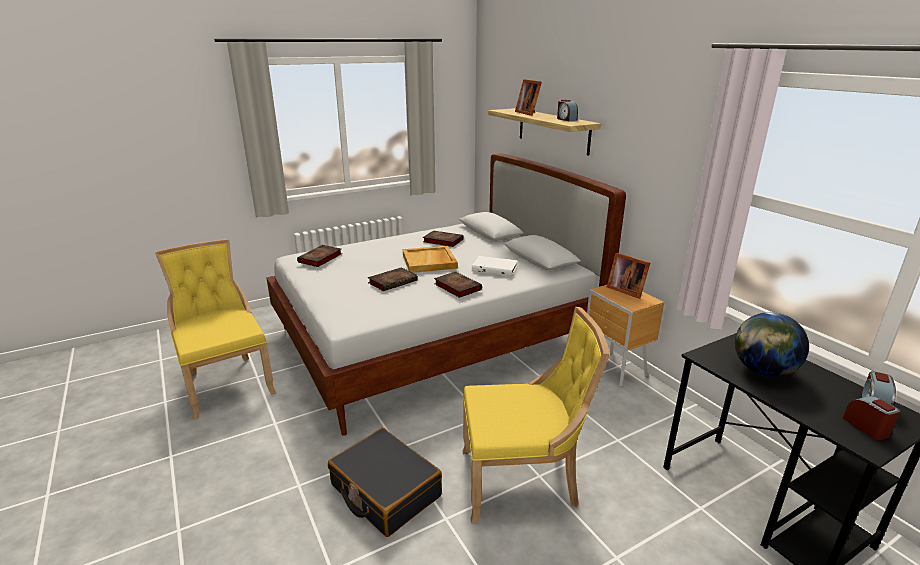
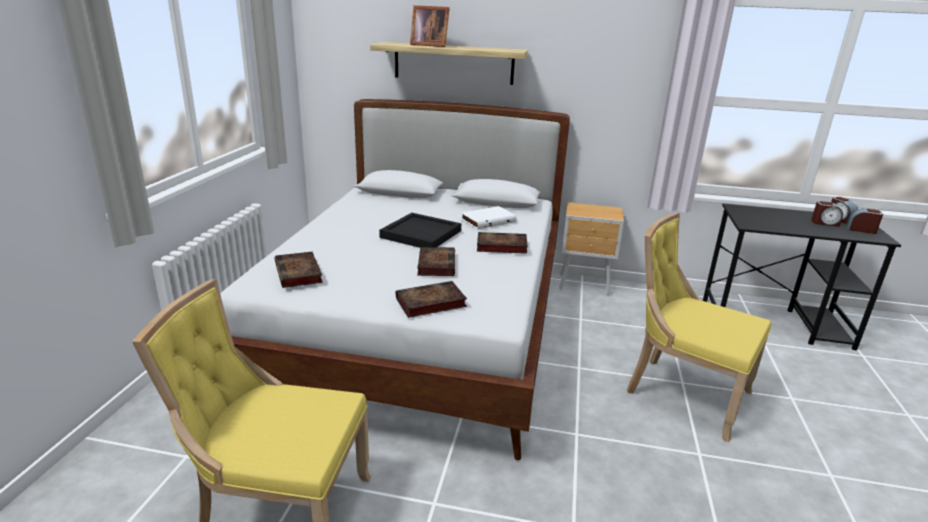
camera: 50 degrees left, 0 degrees up
(385, 491) = (634, 472): black suitcase -> none
(430, 261) = (422, 234): beige tray -> black tray
(442, 241) = (377, 213): book -> book (429, 303)
(523, 481) = (682, 393): yellow chair -> yellow chair turned 90 degrees counterclockwise
(566, 119) = (490, 48): alarm clock -> alarm clock (824, 223)
(625, 290) = (586, 207): picture frame -> none
(762, 371) = (781, 221): globe -> none

